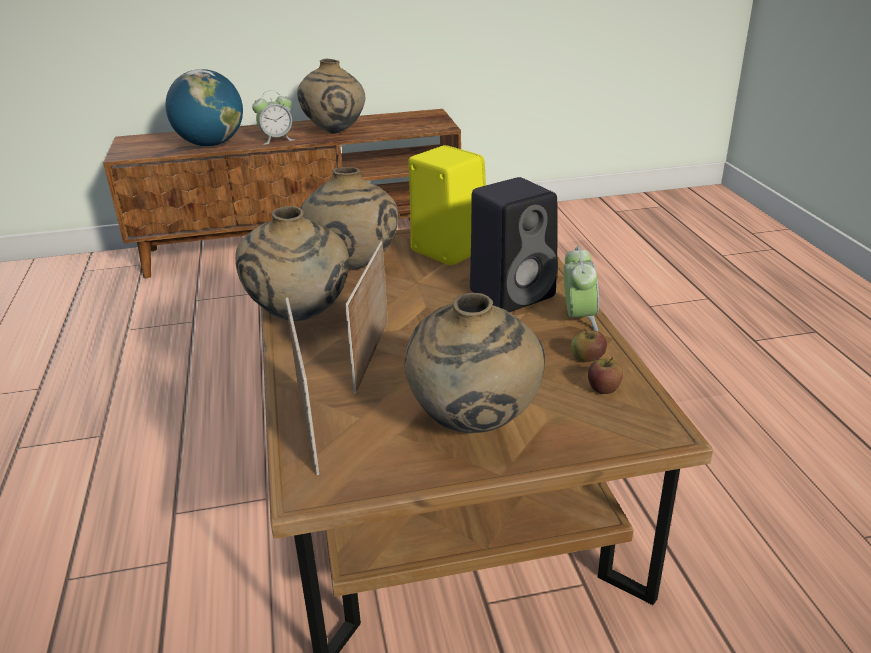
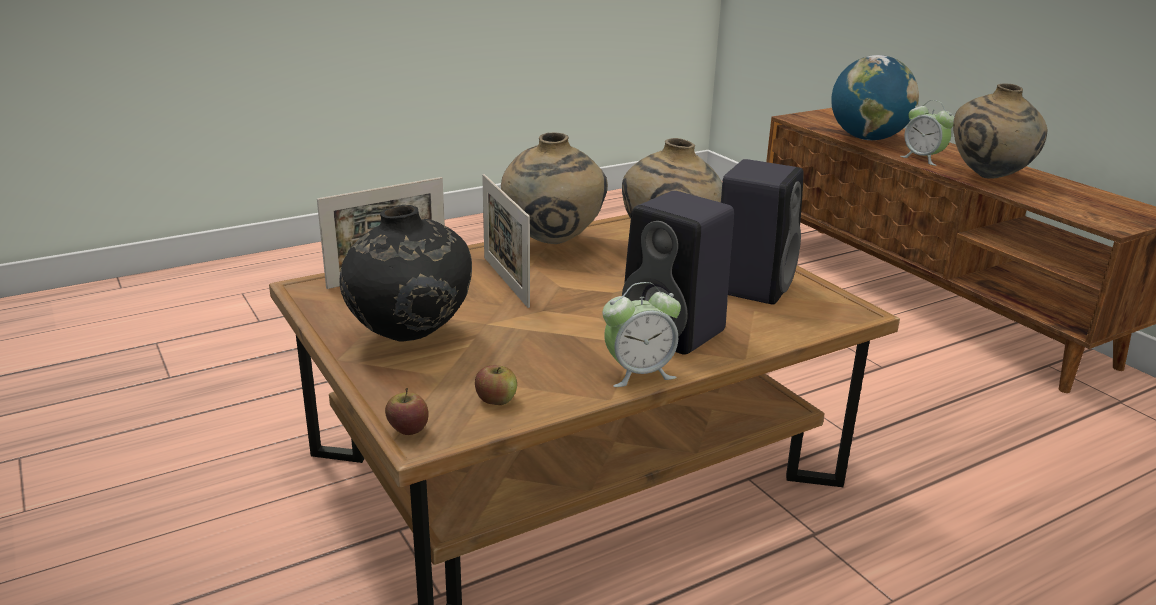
camera: 70 degrees right, 5 degrees down
(371, 355) = (505, 281): picture frame -> picture frame turned 105 degrees counterclockwise
(446, 249) = (752, 285): yellow speaker -> black speaker
(474, 424) = (410, 339): beige vase -> black vase
(587, 358) = (554, 386): apple -> apple (408, 429)

